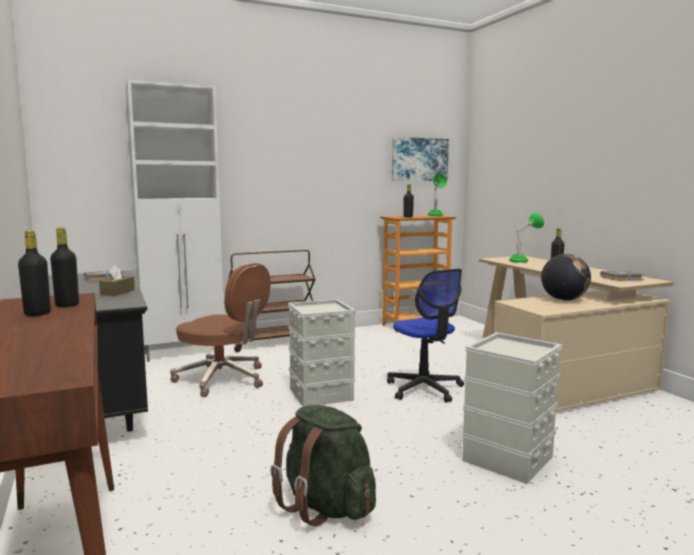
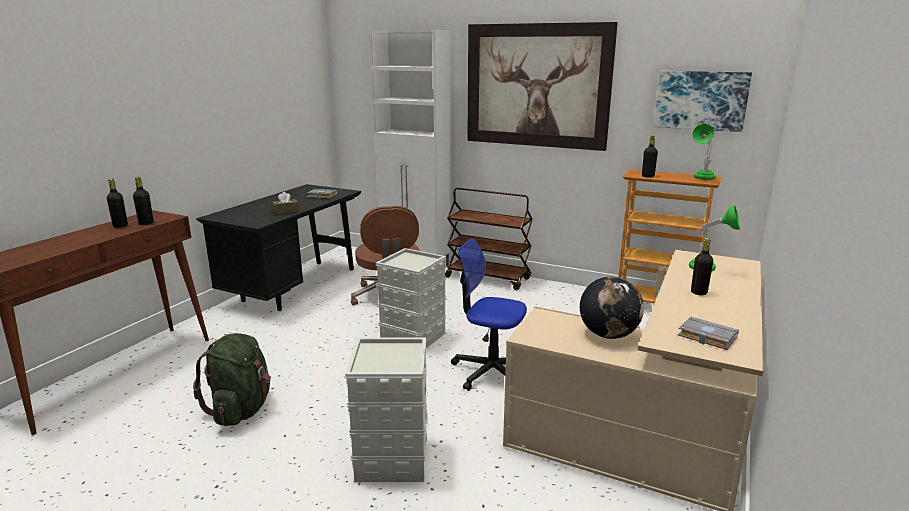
camera: 50 degrees right, 10 degrees up
(296, 149) = (536, 86): none -> picture
(424, 389) = (490, 371): office chair -> office chair turned 90 degrees clockwise

